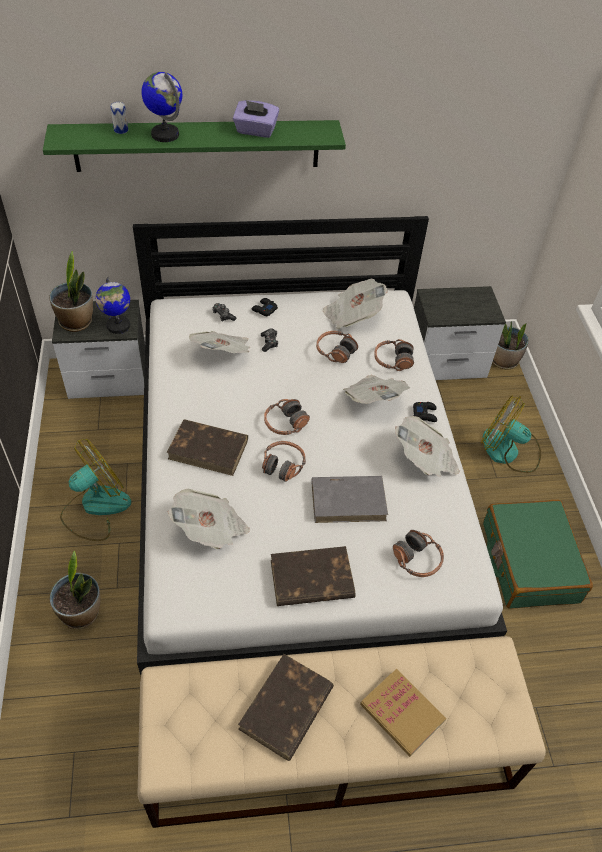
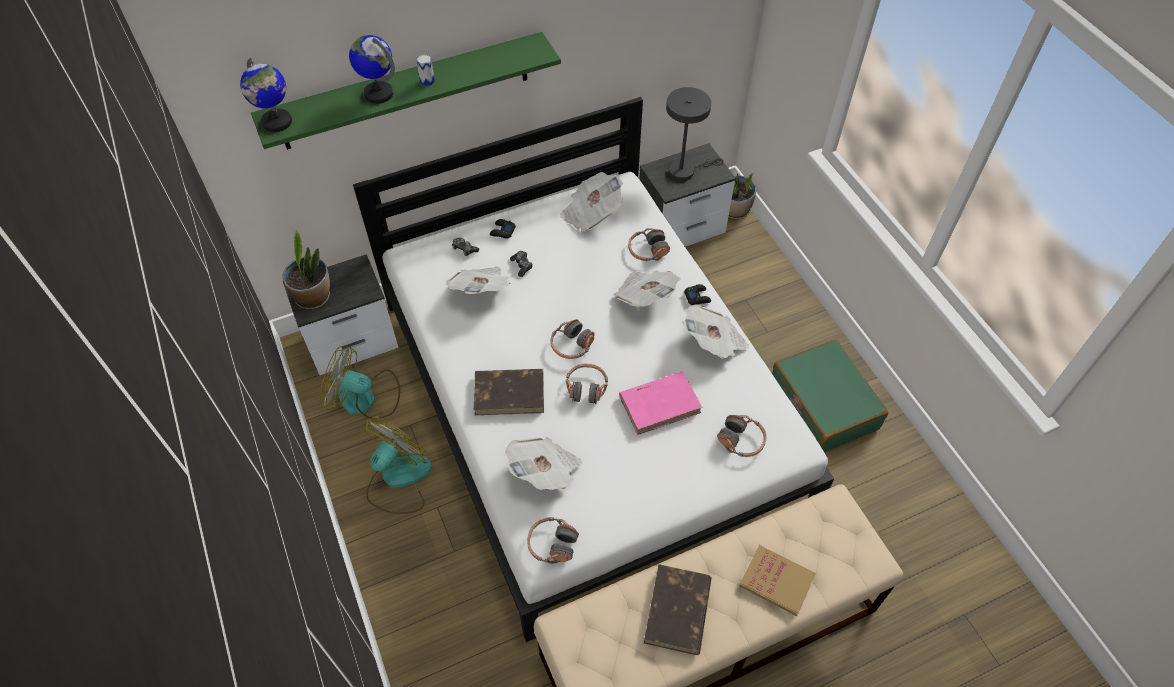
camera: 15 degrees left, 5 degrees up
(81, 613) = (430, 586): potted plant -> none
(118, 326) = (359, 289): globe -> globe (276, 122)
(121, 130) = (331, 100): can -> can (427, 81)
(255, 131) = (467, 66): purple tissue box -> none
(311, 579) = (655, 489): brown book -> none
(335, 351) = (590, 257): headphones -> headphones (552, 544)
(349, 501) = (660, 404): grey book -> pink book
(458, 304) = (685, 171): none -> grey table lamp
(508, 451) = (770, 303): fan -> fan (366, 398)

